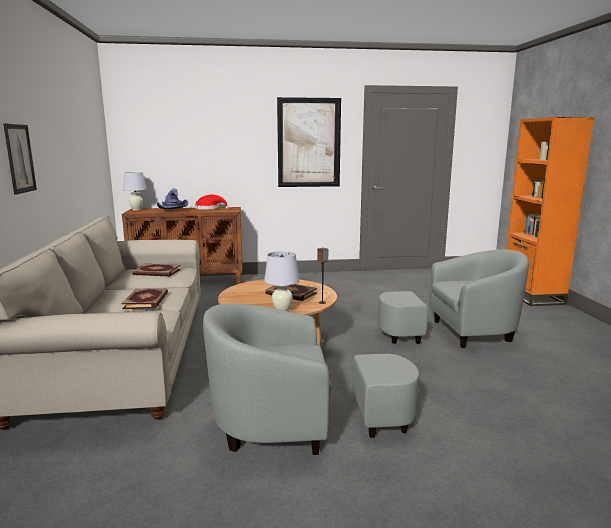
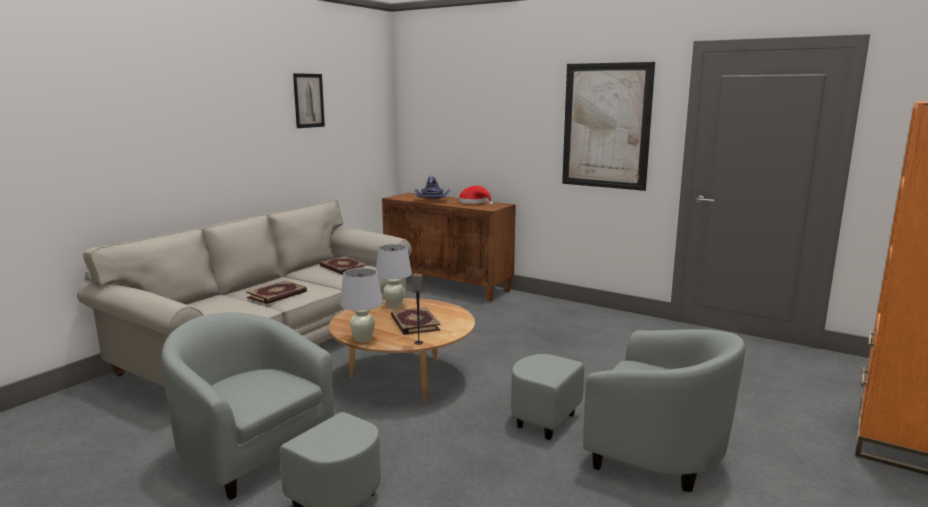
camera: 40 degrees right, 0 degrees up
(20, 158) = (208, 143): picture -> picture (308, 100)
(136, 209) = (407, 195): white table lamp -> white table lamp (394, 305)

